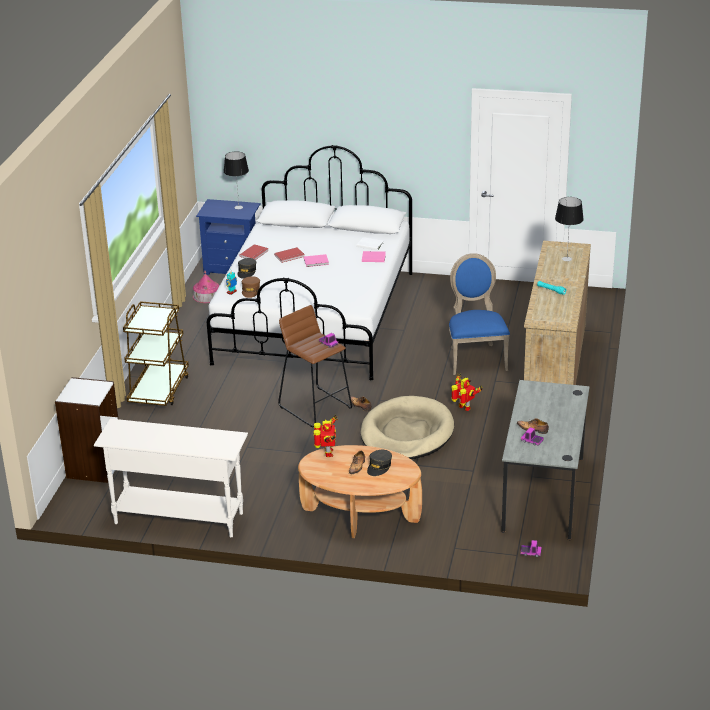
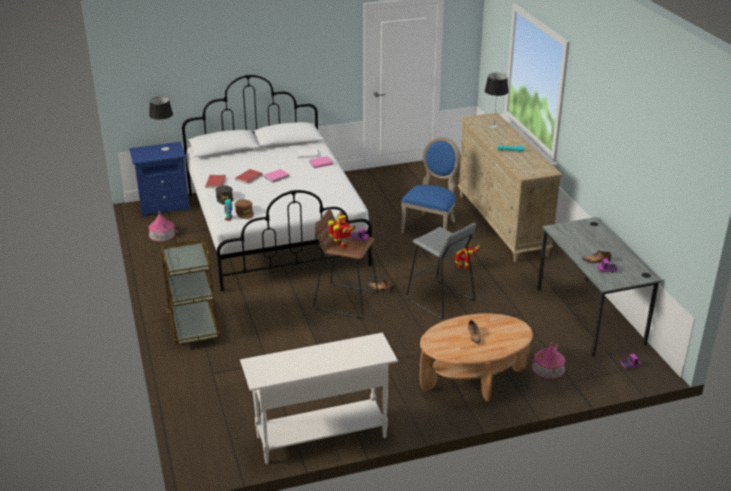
camera: 30 degrees left, 0 degrees up
(94, 467) = (195, 416): white bookcase -> none
(327, 453) = (438, 332): toy robot -> toy robot (341, 245)
(379, 467) = (491, 330): grey cap -> none
(407, 433) = (440, 300): beige dog bed -> grey stool
(444, 528) = (548, 368): none -> toy house
(475, 357) = (431, 226): blue chair -> blue chair turned 60 degrees clockwise

